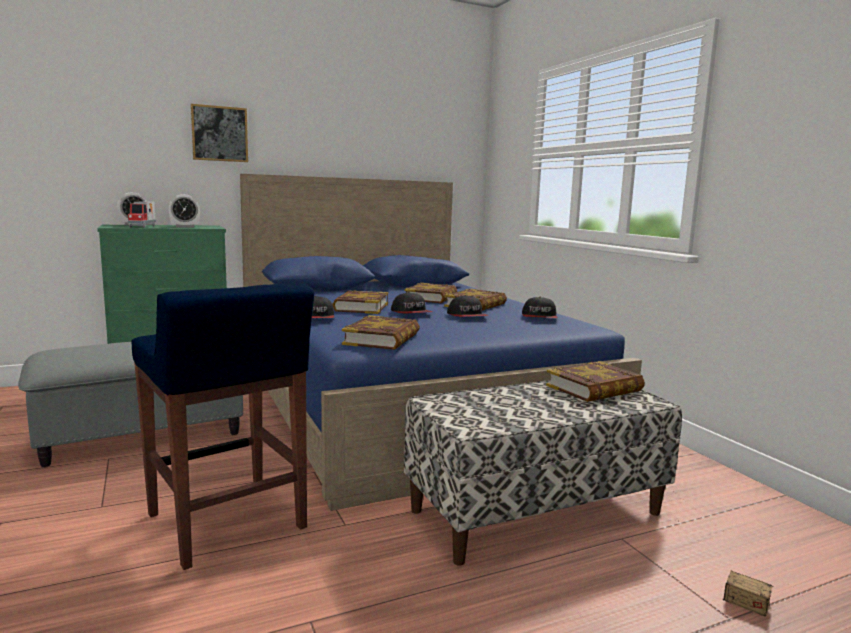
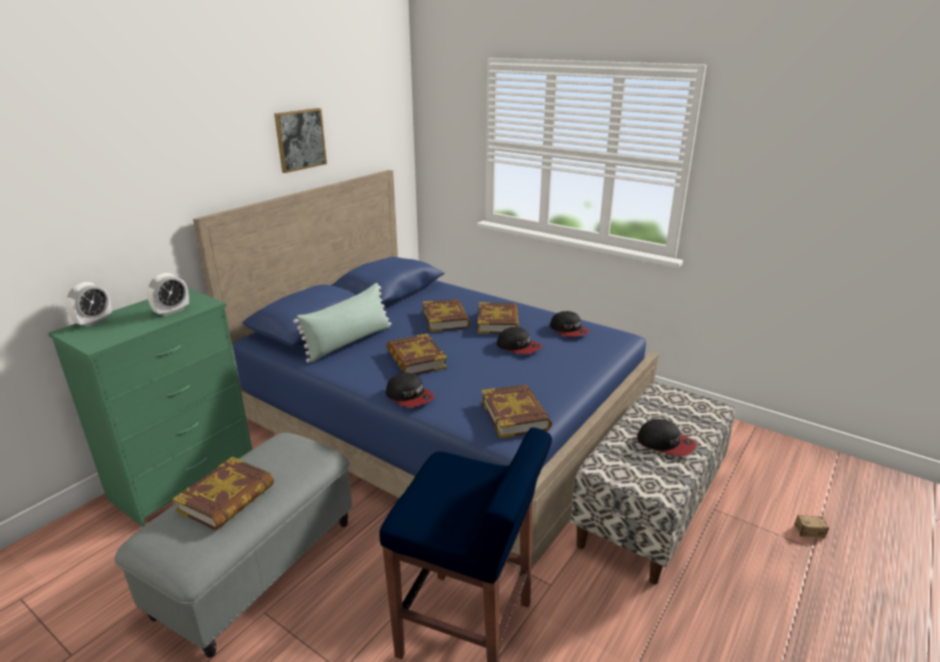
camera: 30 degrees left, 15 degrees up
(144, 227) = (126, 327): toy truck -> none
(219, 133) = (160, 175): picture -> picture (300, 139)
(328, 295) = (349, 342): none -> green pillow
(411, 313) = (470, 356): cap -> cap (666, 443)
(594, 388) = (671, 405): book -> book (227, 498)

